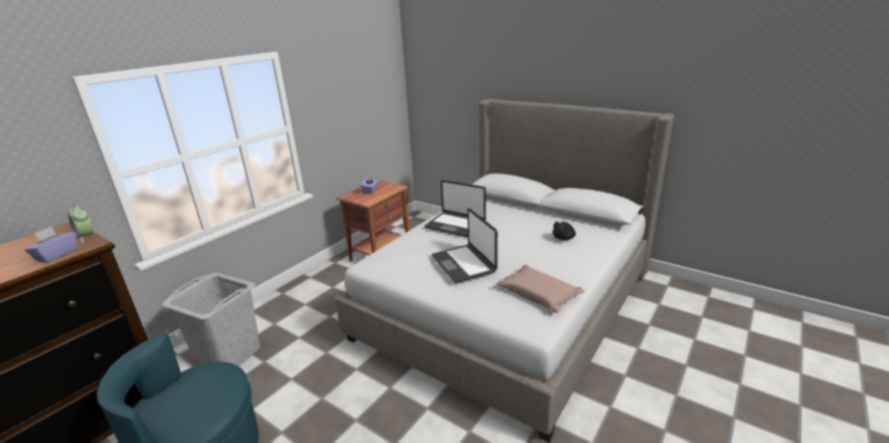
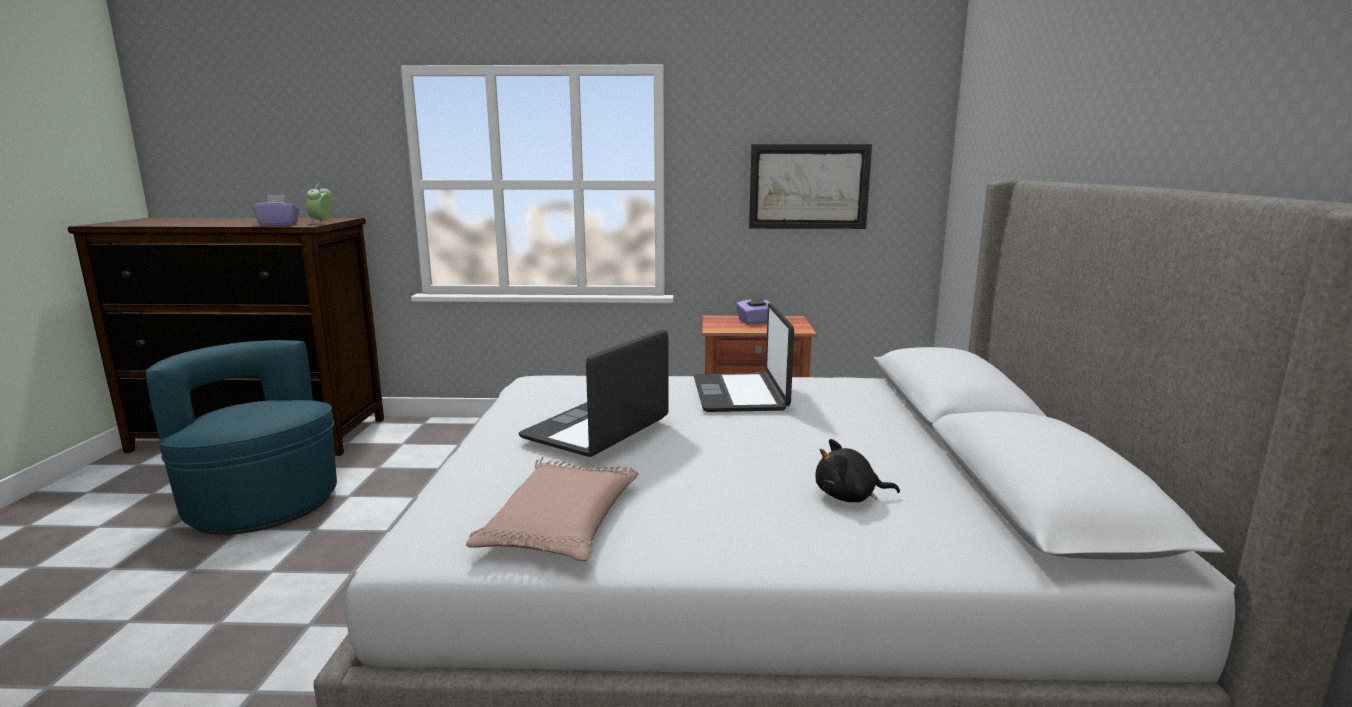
camera: 55 degrees right, 10 degrees down
(229, 355) = (438, 446): grey laundry basket -> none
(358, 110) = (808, 187): none -> picture

